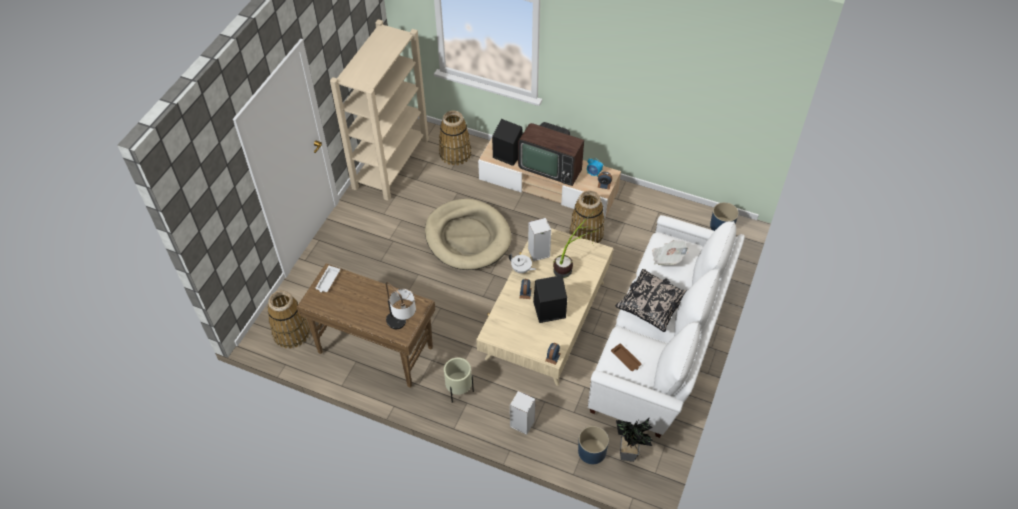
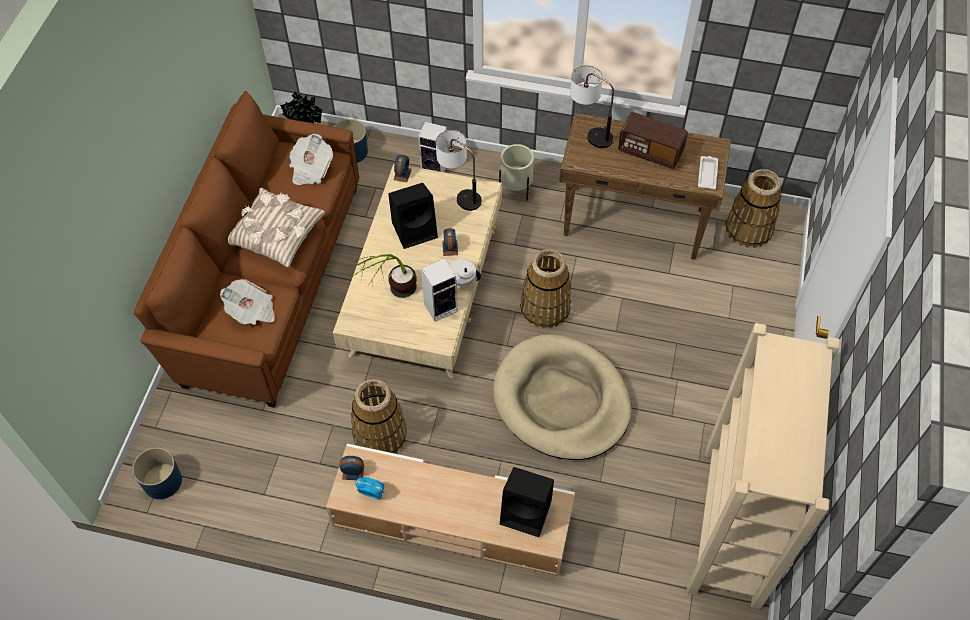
camera: 170 degrees right, 5 degrees up
(362, 304) = (650, 152): none -> radio
(455, 153) = (628, 565): basket -> basket (545, 307)
(510, 334) = (459, 193): none -> table lamp
(550, 165) = (447, 499): television -> none
(626, 359) = (310, 169): brown tray -> newspaper
(652, 306) = (277, 236): black pillow -> beige pillow
(662, 344) = (267, 281): white sofa -> brown sofa

